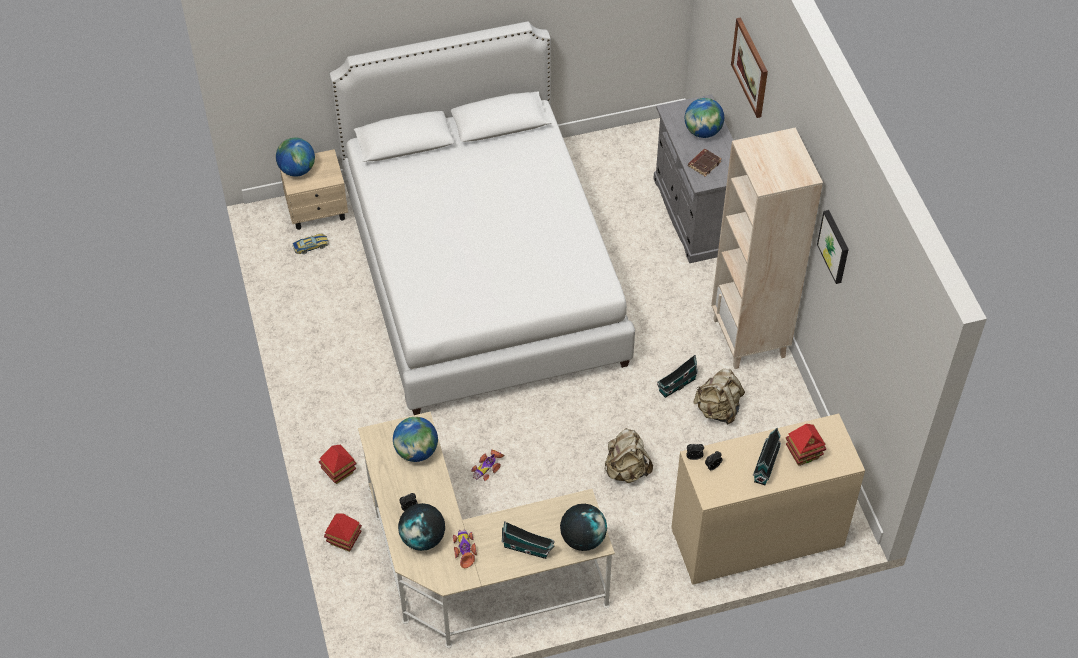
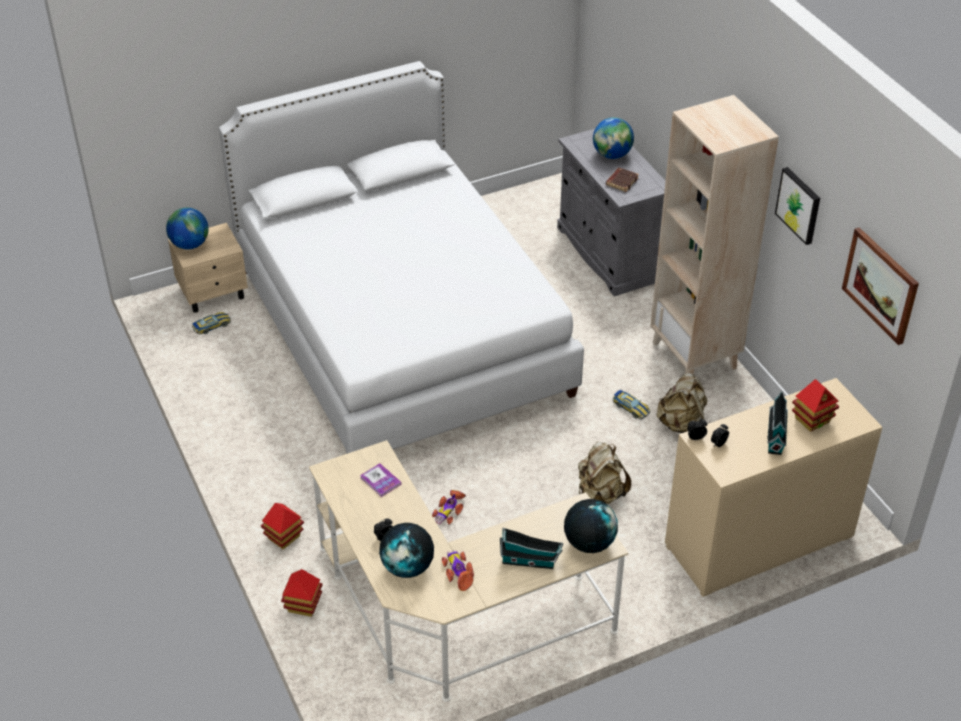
camera: 10 degrees left, 10 degrees down
(416, 451) = (380, 481): globe -> book
(676, 385) = (631, 408): toy house -> toy car
(751, 67) = (663, 64): picture -> picture (881, 285)

